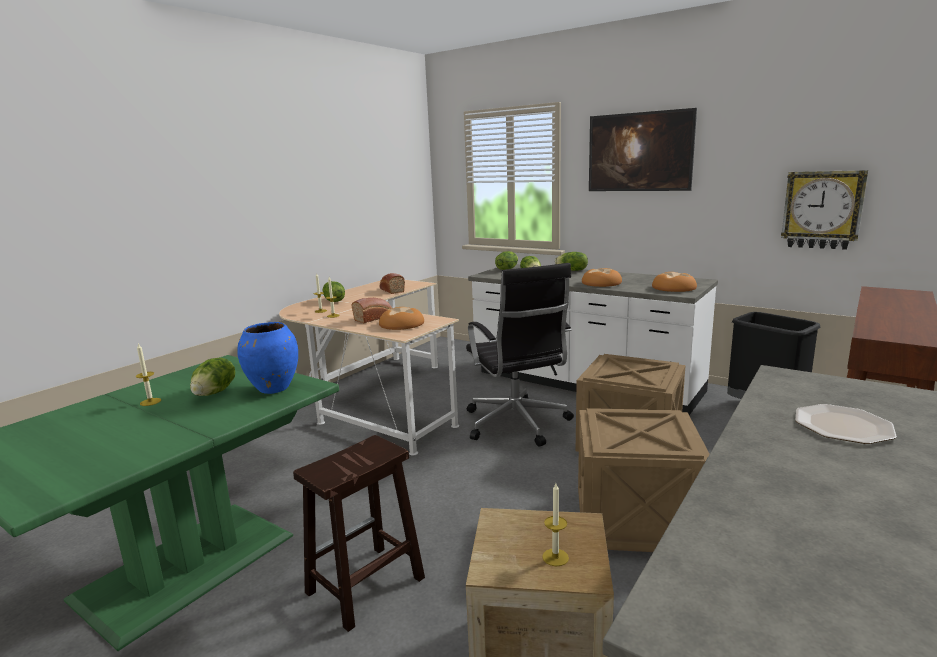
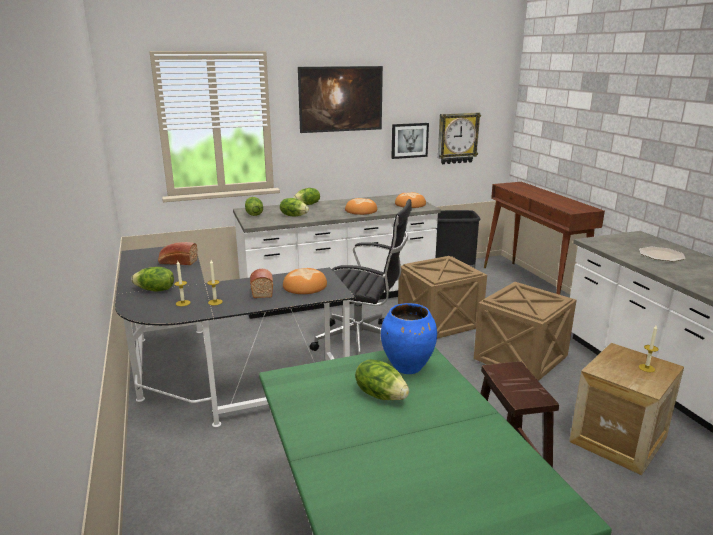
camera: 55 degrees left, 5 degrees up
(150, 402) = (363, 432): candle -> none
(375, 400) = (216, 381): beige desk -> black desk
(734, 208) = (409, 140): none -> picture

